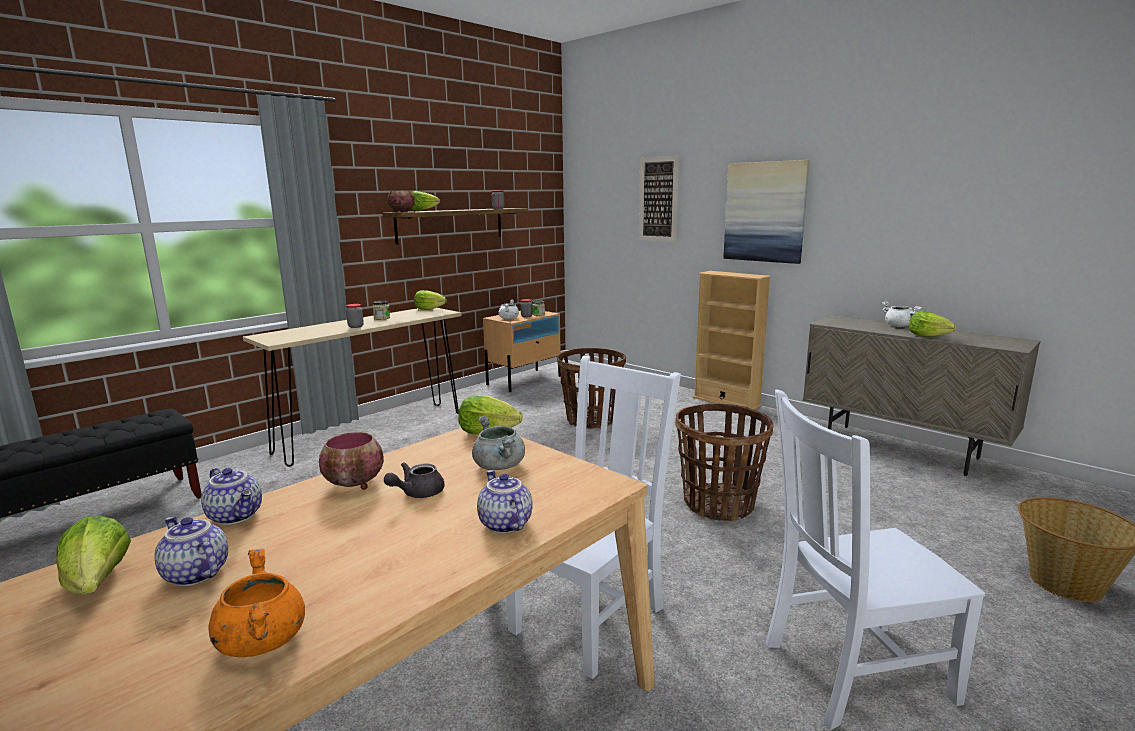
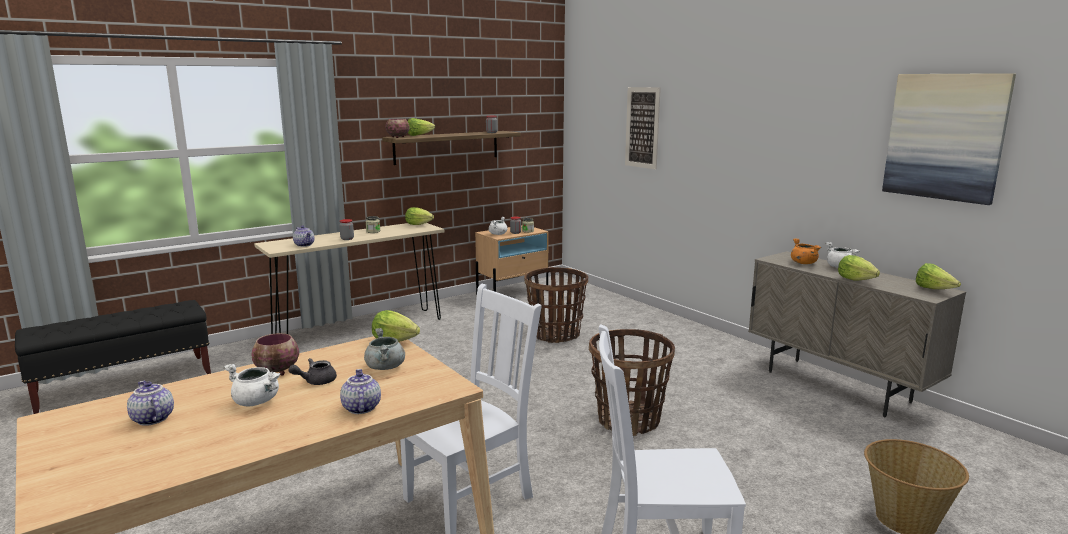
camera: 10 degrees right, 0 degrees up
(98, 584) = (95, 419): lettuce -> lettuce (934, 290)
(237, 516) = (191, 385): teapot -> teapot (305, 245)
(261, 640) = (174, 460): orange cooking pot -> orange cooking pot (803, 263)
(348, 530) = (257, 402): none -> white cooking pot
(726, 402) = (693, 327): beige bookcase -> none
(765, 212) = (732, 147): picture -> picture (945, 137)

